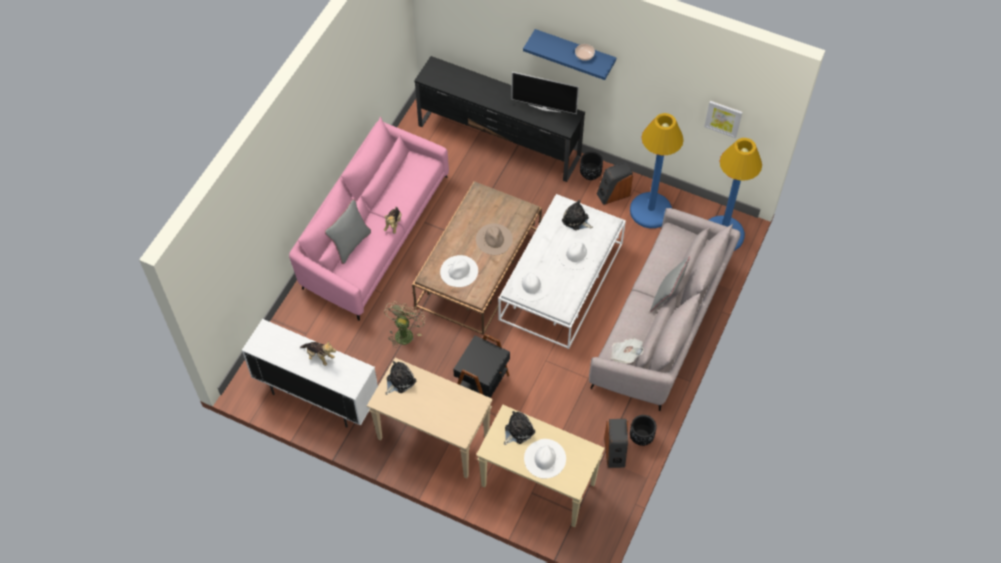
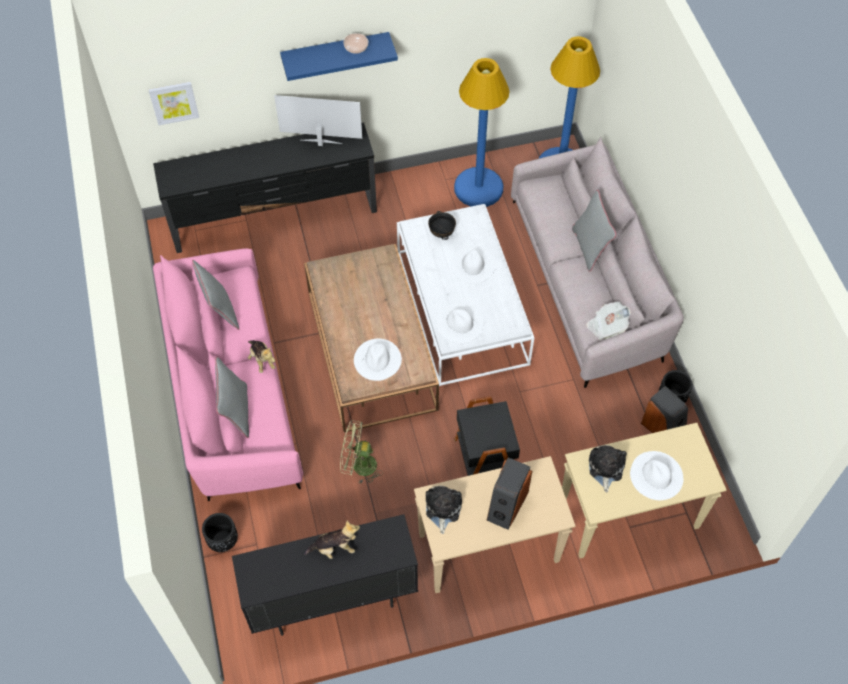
camera: 40 degrees left, 0 degrees up
(317, 397) = (332, 599): white cabinet -> black cabinet
(397, 177) = (220, 311): none -> grey pillow
(404, 332) = (359, 466): green fan -> green fan turned 60 degrees counterclockwise
(494, 239) = (381, 304): beige hat -> none
(544, 108) = (321, 142): television -> television turned 150 degrees counterclockwise
(576, 220) = (442, 233): plush toy -> black bowl
(590, 174) = (391, 190): black planter -> black planter (223, 540)
(613, 194) = (430, 195): speaker -> speaker (506, 505)
(723, 118) = (525, 36): picture -> picture (174, 102)

